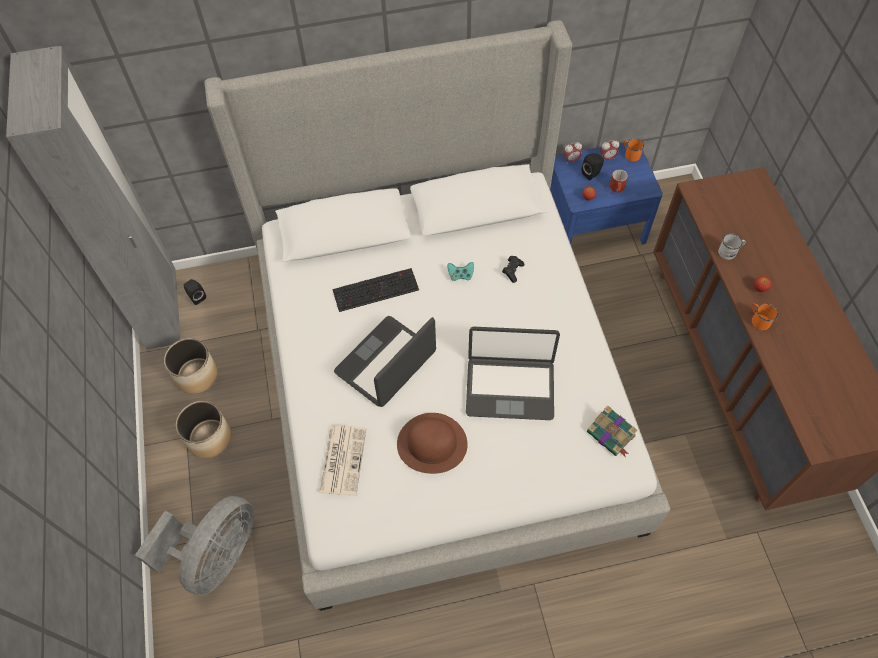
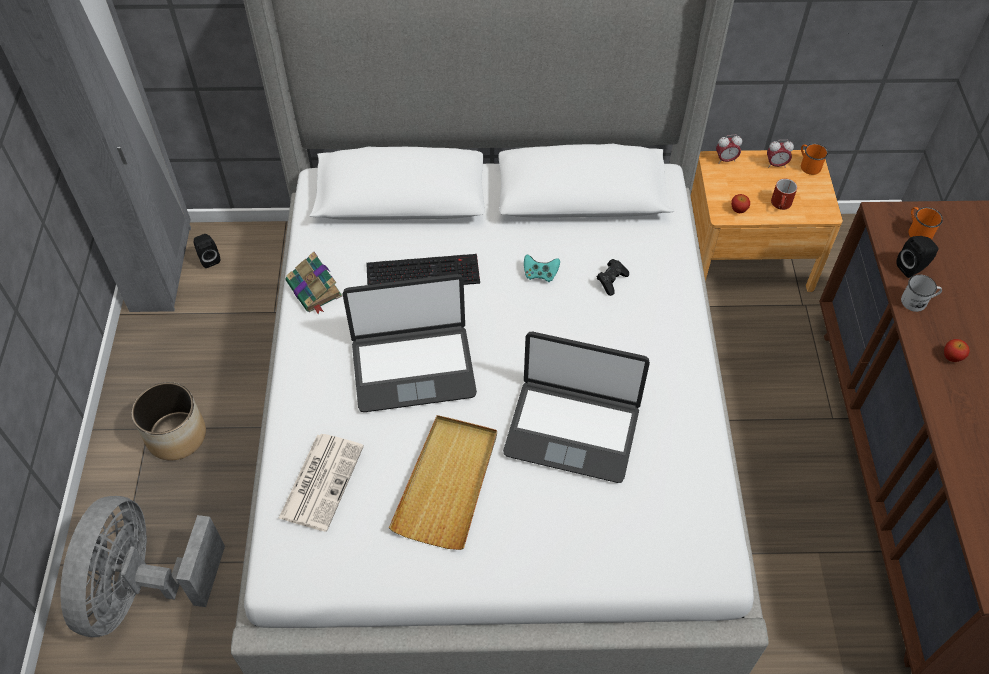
camera: 10 degrees right, 5 degrees down
(196, 375) = (182, 354): planter -> none
(217, 556) = (144, 589): grey fan -> grey fan turned 150 degrees clockwise
(386, 363) = (413, 367): laptop -> laptop turned 150 degrees counterclockwise
(432, 443) = (447, 483): brown hat -> beige tray
(592, 173) = (750, 181): black speaker -> black speaker (912, 268)
(594, 224) = (747, 255): blue nightstand -> brown nightstand
(611, 435) = (700, 519): book -> book (315, 290)
(758, 320) = (941, 399): orange mug -> orange mug (917, 231)

